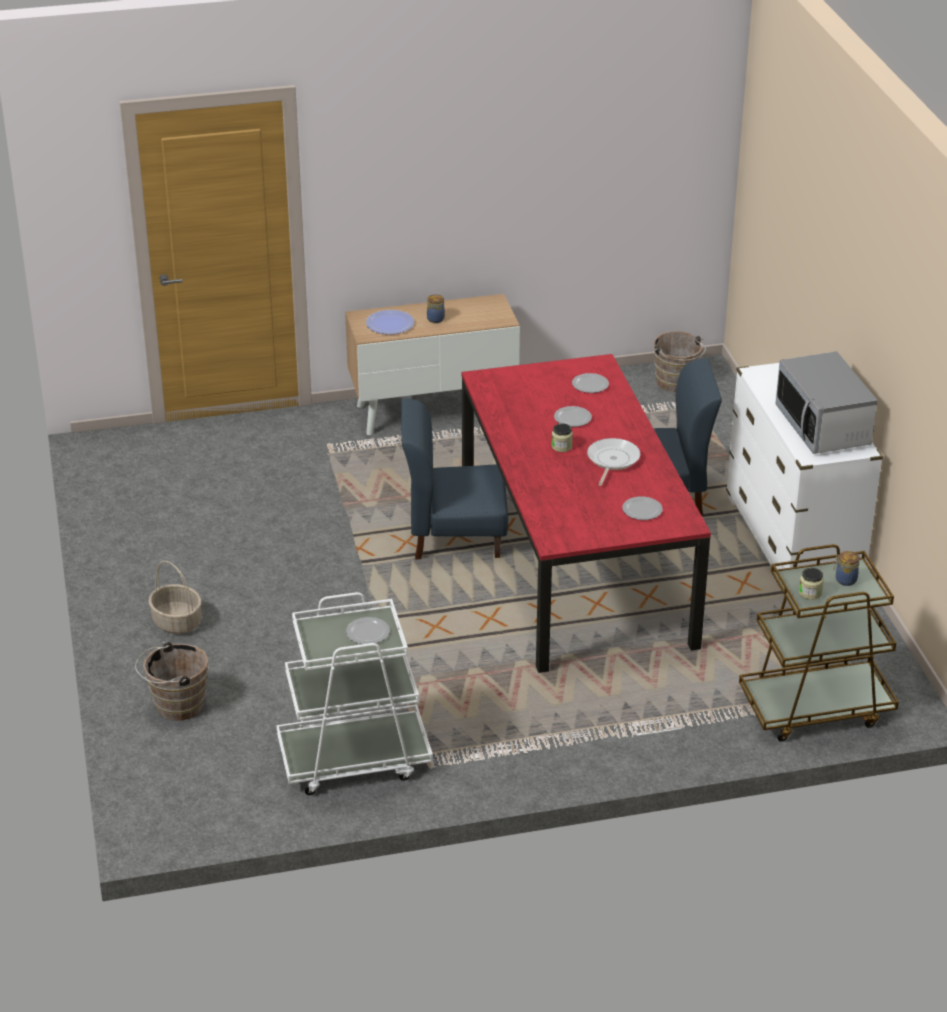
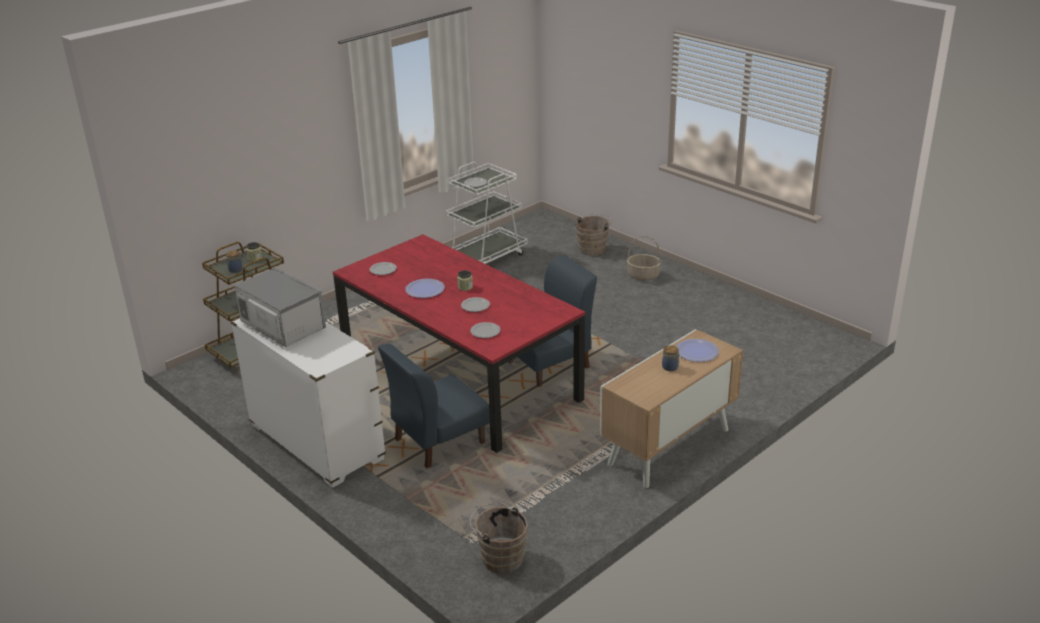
camera: 150 degrees right, 5 degrees down
(612, 460) = (425, 289): frying pan -> plate

